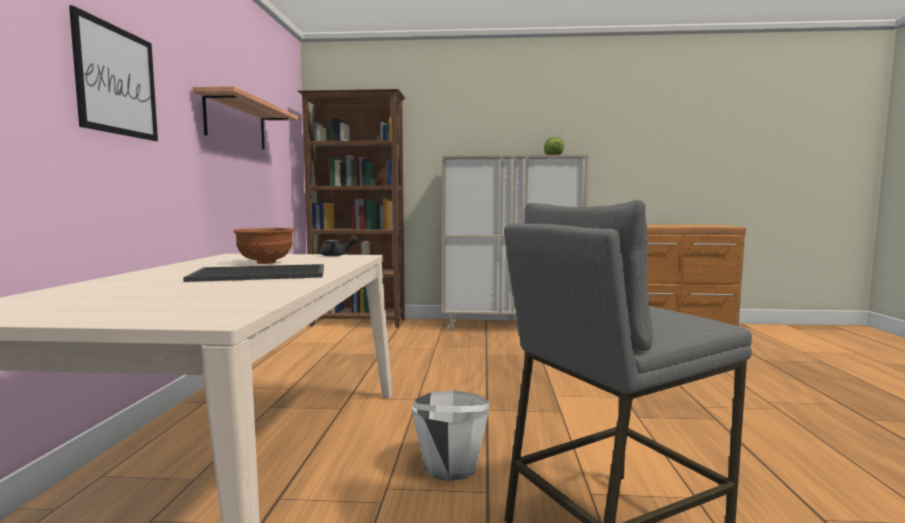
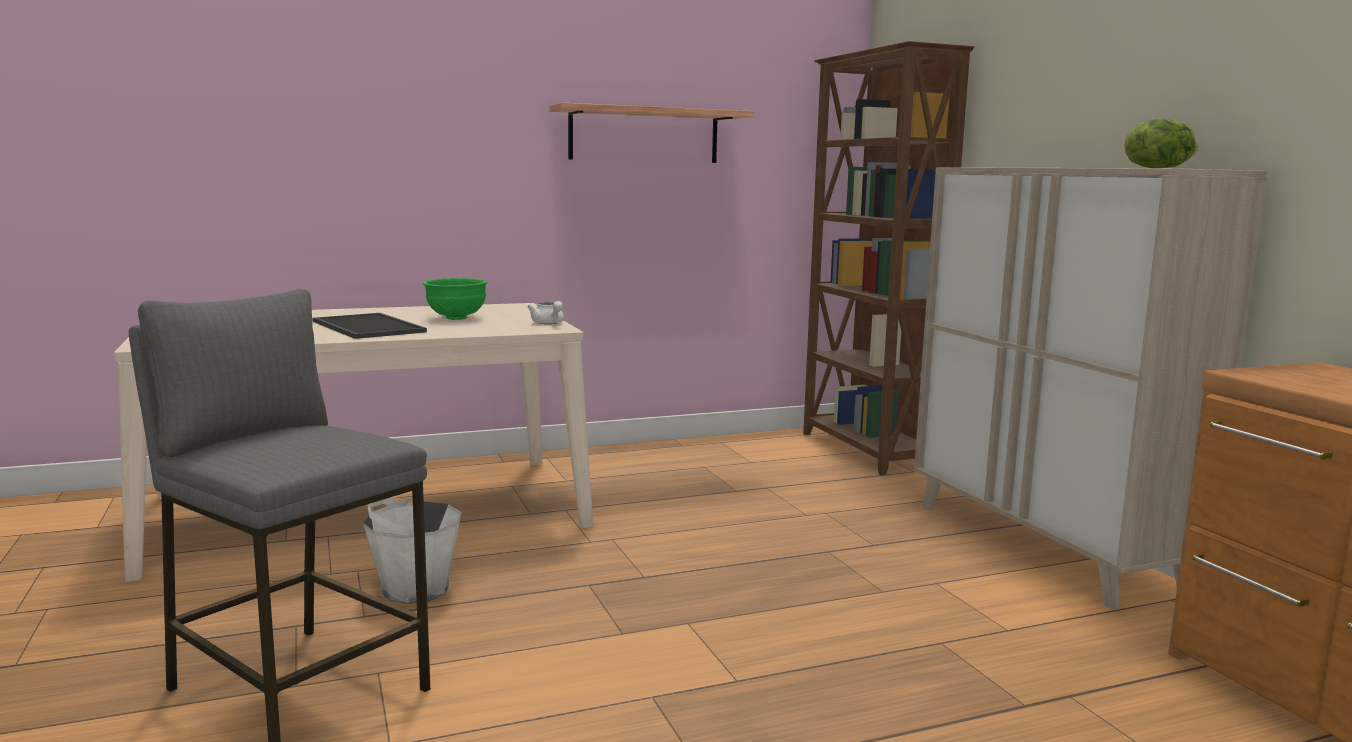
camera: 65 degrees right, 5 degrees up
(117, 81) = (424, 124): picture -> none
(265, 263) = (455, 318): brown bowl -> green bowl
(337, 255) = (548, 323): black teapot -> white teapot

